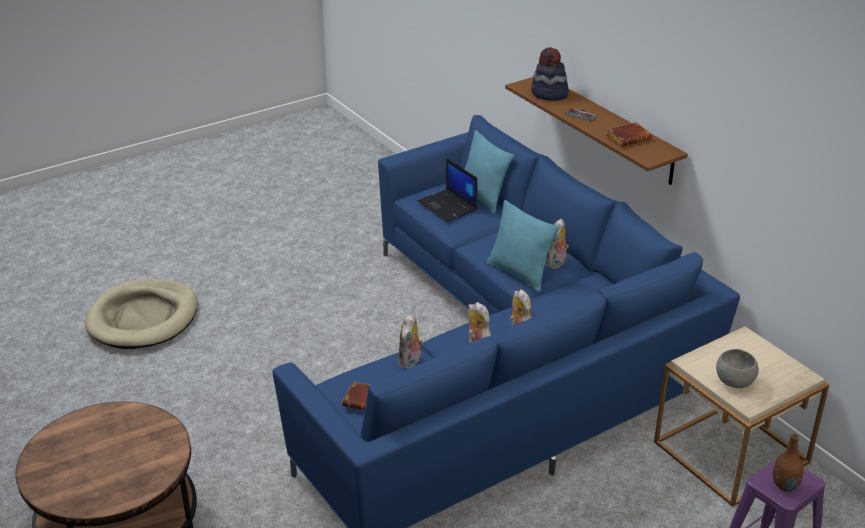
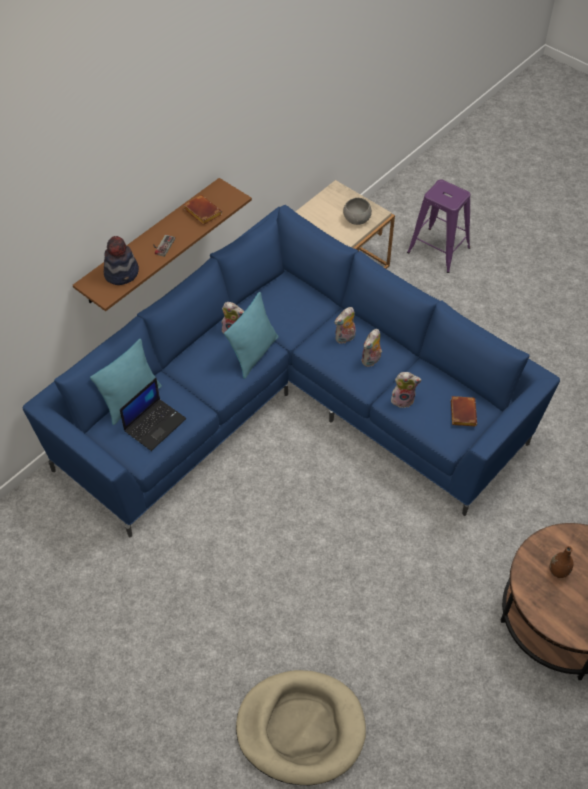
camera: 105 degrees left, 20 degrees up
(784, 485) = (451, 194): brown vase -> brown vase (558, 571)

